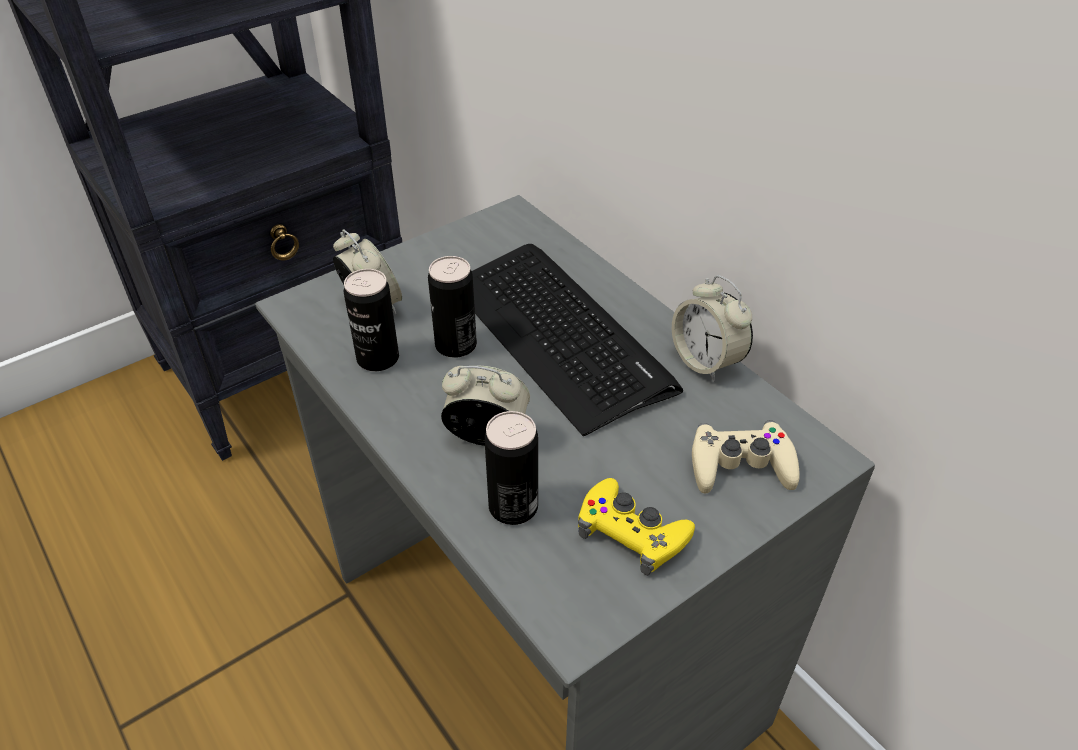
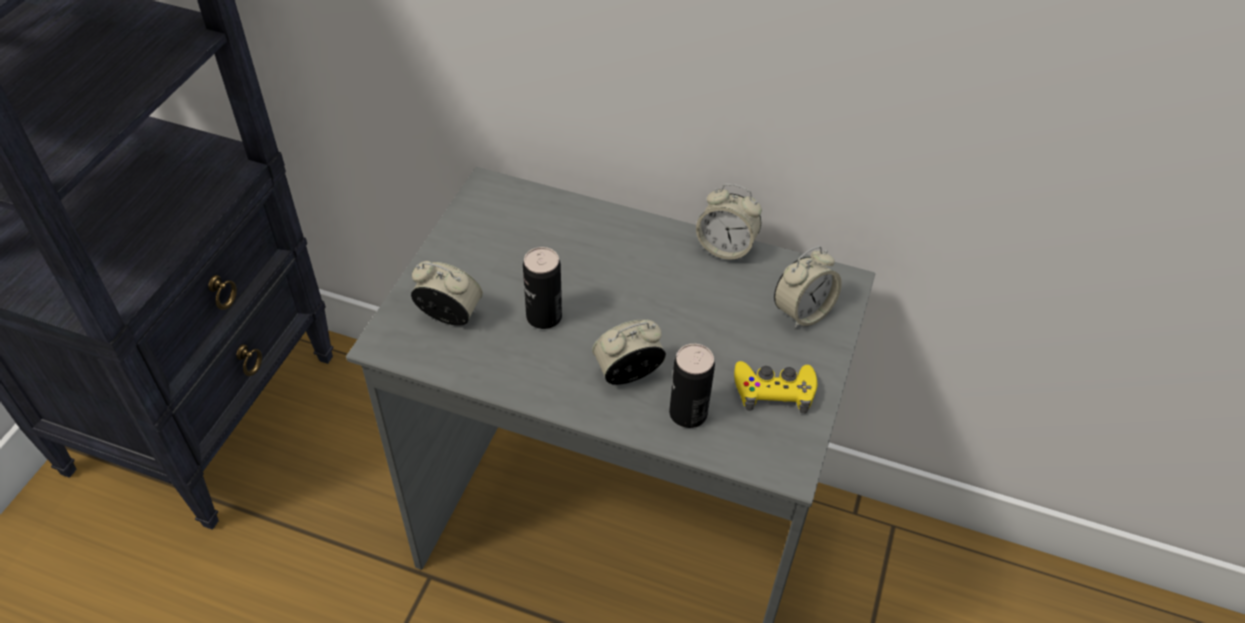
camera: 35 degrees left, 5 degrees up
(378, 358) = (495, 355): can -> none
(559, 334) = (611, 273): keyboard -> none
(740, 465) = (802, 312): beige game controller -> alarm clock

